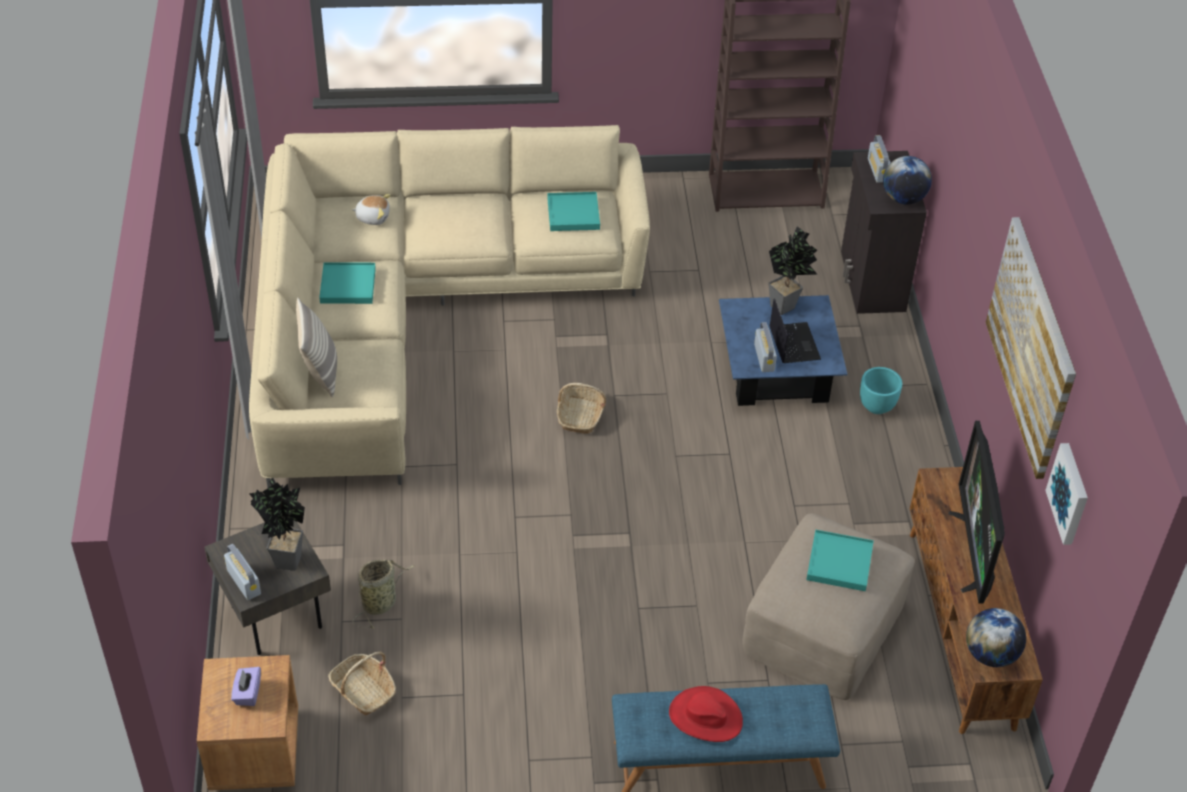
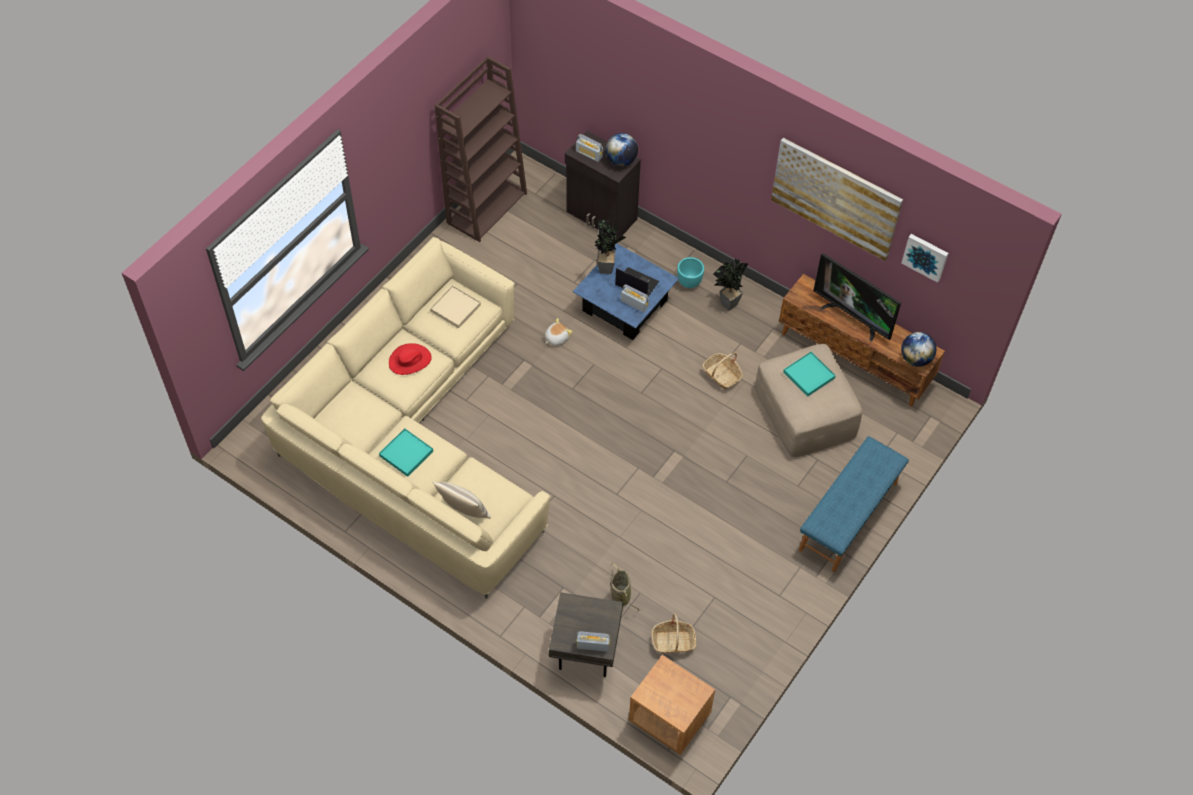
camera: 50 degrees left, 10 degrees up
(247, 693) = (672, 689): purple tissue box -> none
(284, 558) = (593, 616): potted plant -> potted plant (726, 304)
(373, 217) = (358, 404): plush toy -> plush toy (556, 338)
(573, 214) = (455, 308): turquoise tray -> beige tray
(580, 416) = (572, 414): basket -> basket (722, 375)
(705, 717) = (849, 498): red hat -> red hat (410, 361)

